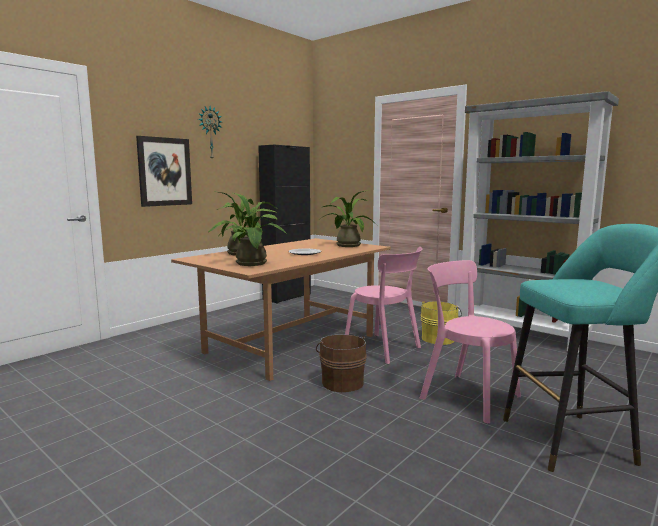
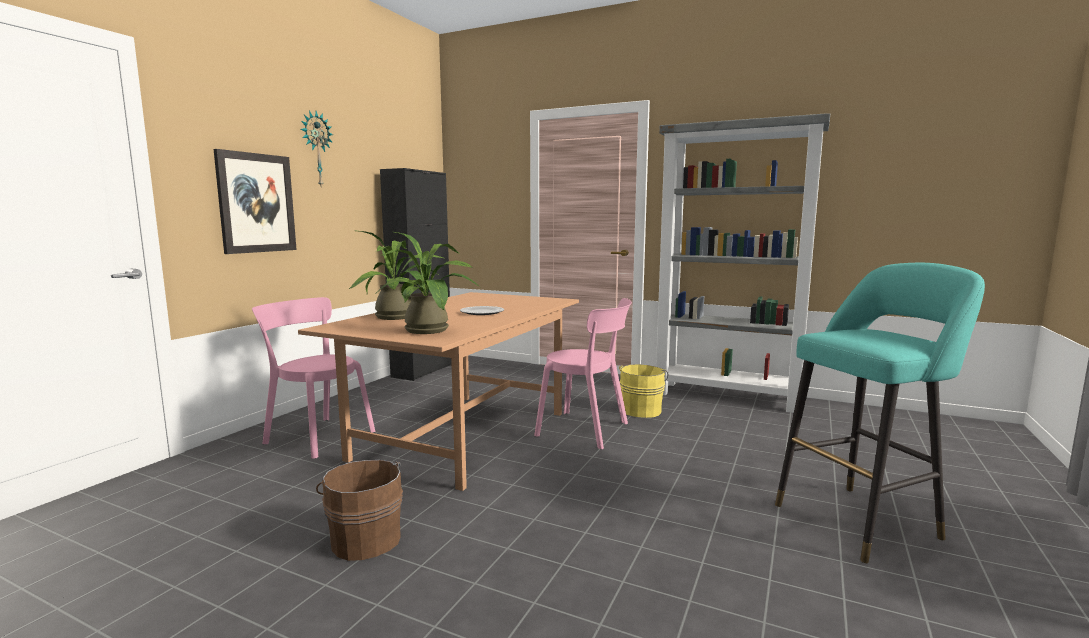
camera: 15 degrees left, 0 degrees up
(342, 382) = (559, 480): brown bucket -> brown bucket (365, 538)
(346, 245) = (522, 299): potted plant -> none
(465, 395) = (715, 479): pink chair -> pink chair (317, 436)

